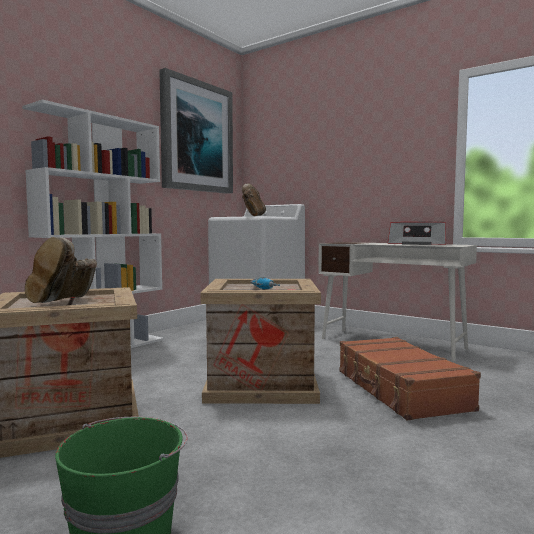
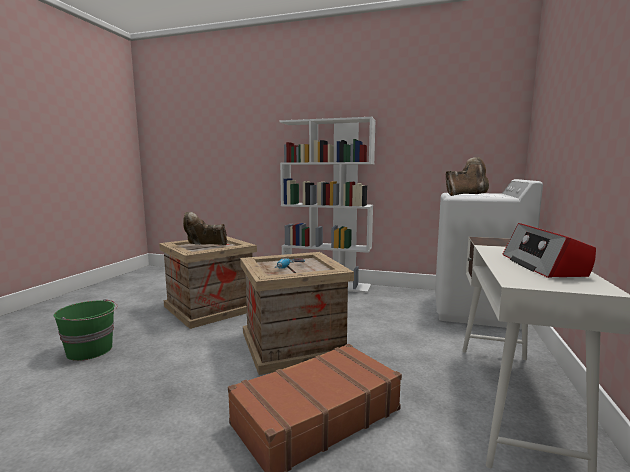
camera: 70 degrees right, 5 degrees up
(196, 137) = (450, 111): picture -> none

